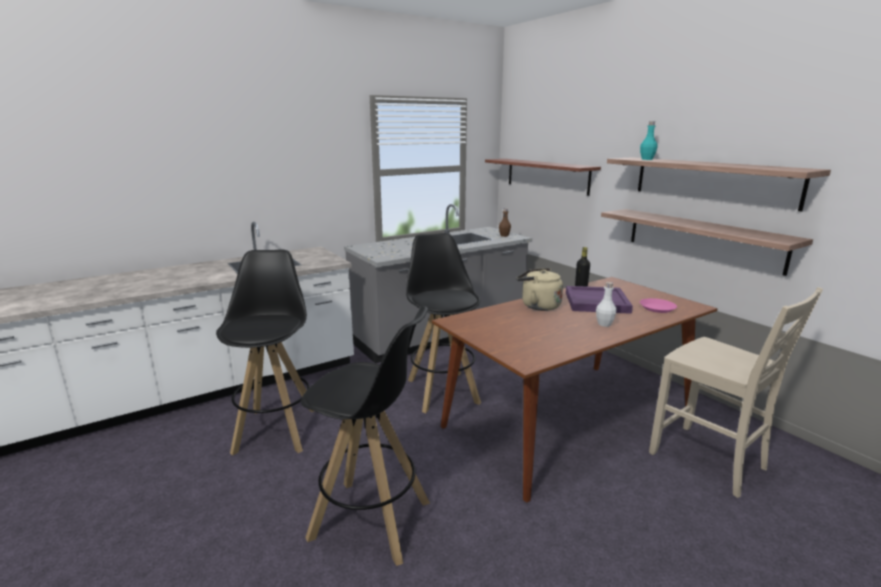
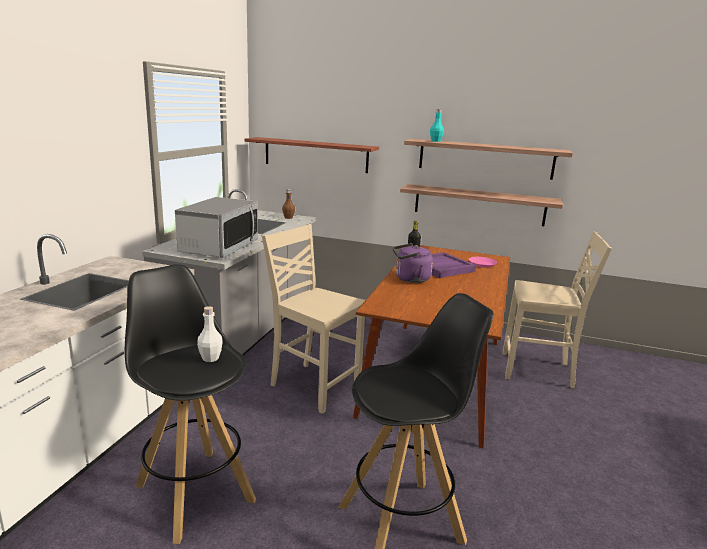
camera: 40 degrees left, 0 degrees up
(398, 251) = (219, 247): none -> microwave
(442, 390) = (313, 385): black stool -> beige chair
(538, 306) = (410, 279): beige kettle -> purple kettle
(604, 324) = (475, 283): white bottle -> white bottle (210, 358)

